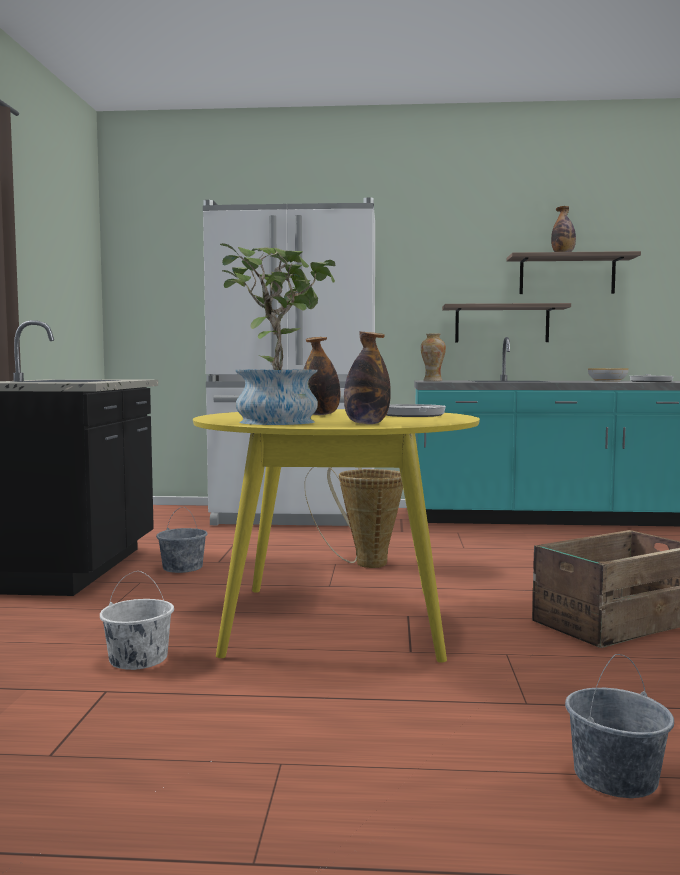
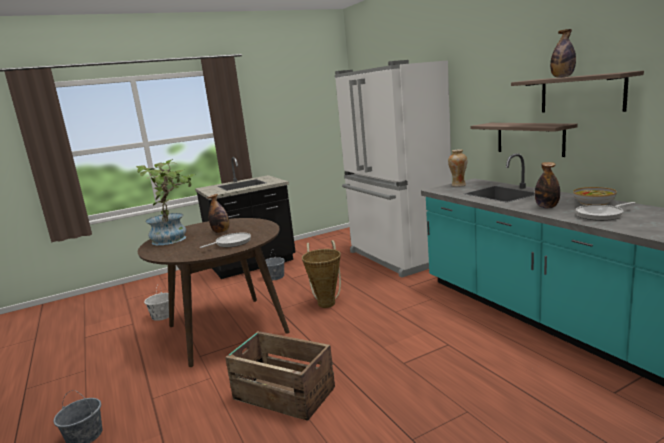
camera: 60 degrees right, 10 degrees up
(336, 622) = (227, 329): yellow dining table -> brown dining table
(366, 423) = (167, 251): bottle -> bottle (547, 207)

